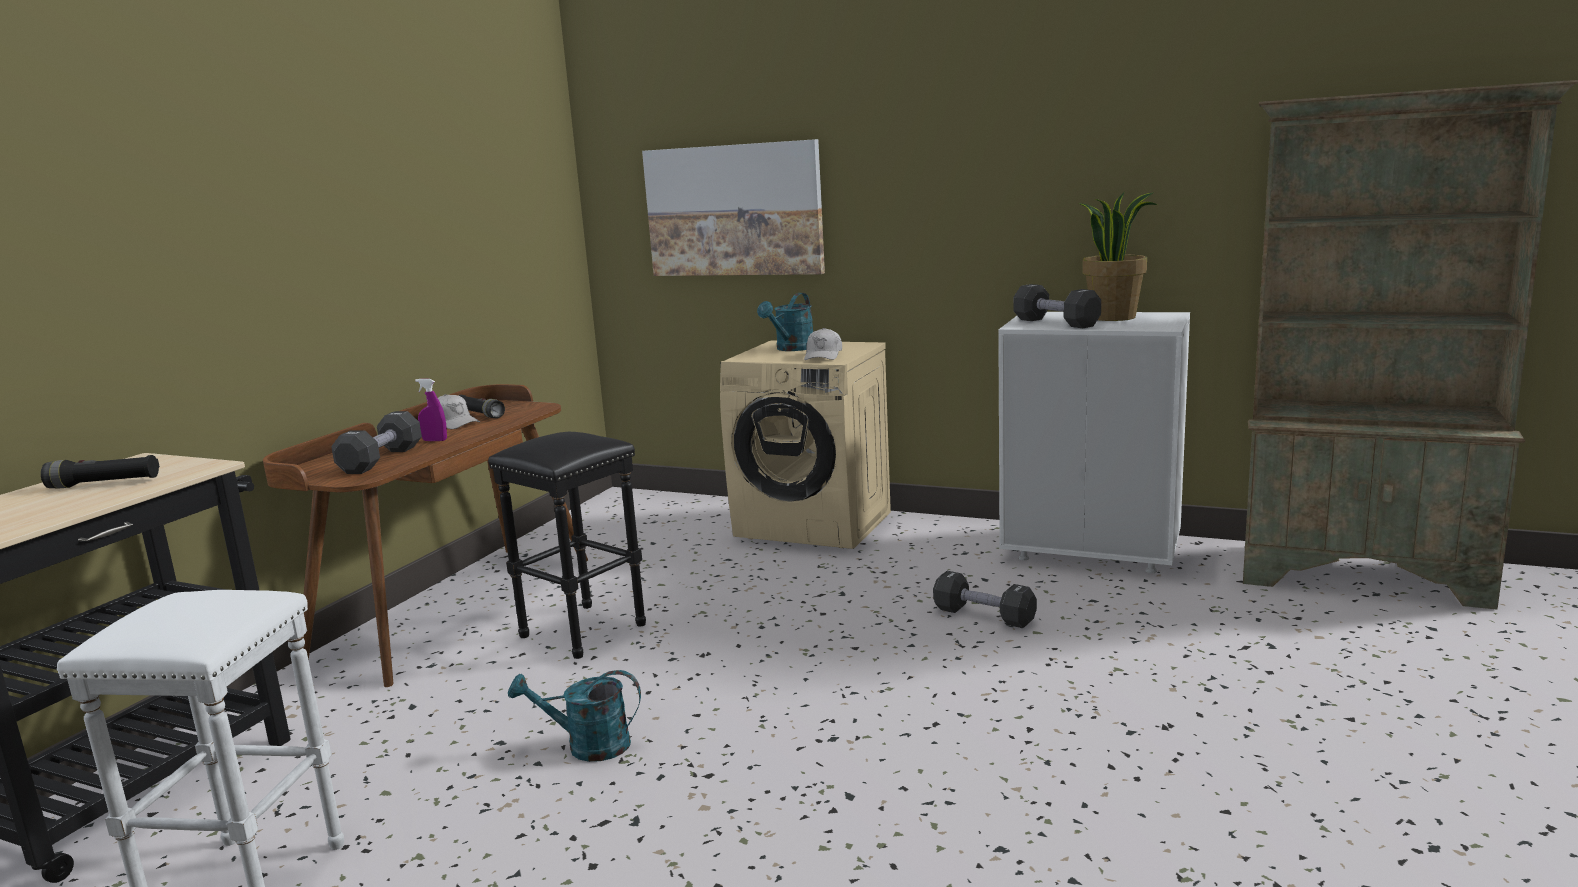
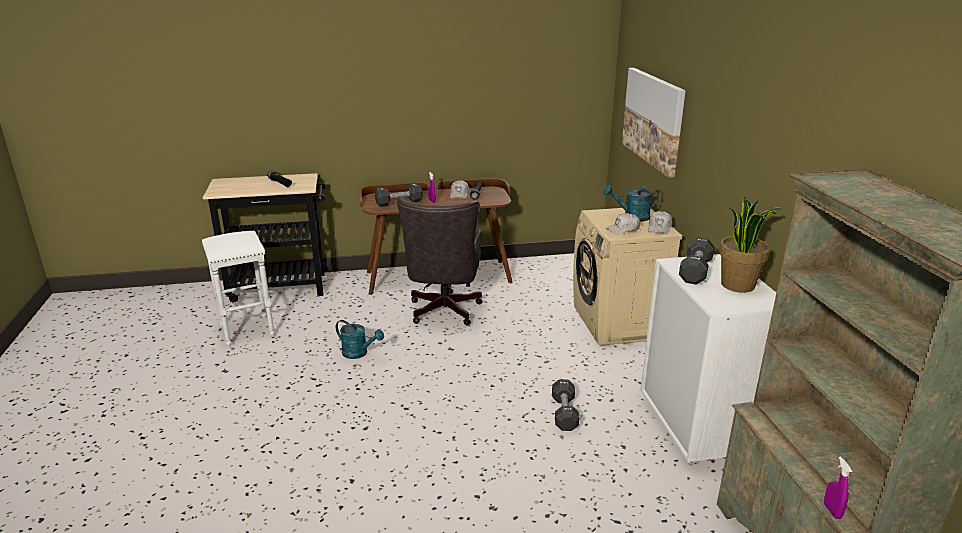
camera: 55 degrees right, 10 degrees up
(583, 631) = (444, 312): black stool -> grey office chair
(587, 746) = (359, 353): turquoise watering can -> turquoise watering can turned 150 degrees clockwise
(848, 345) = (659, 228): none -> white cap
(1473, 433) = (832, 511): none -> purple spray bottle

